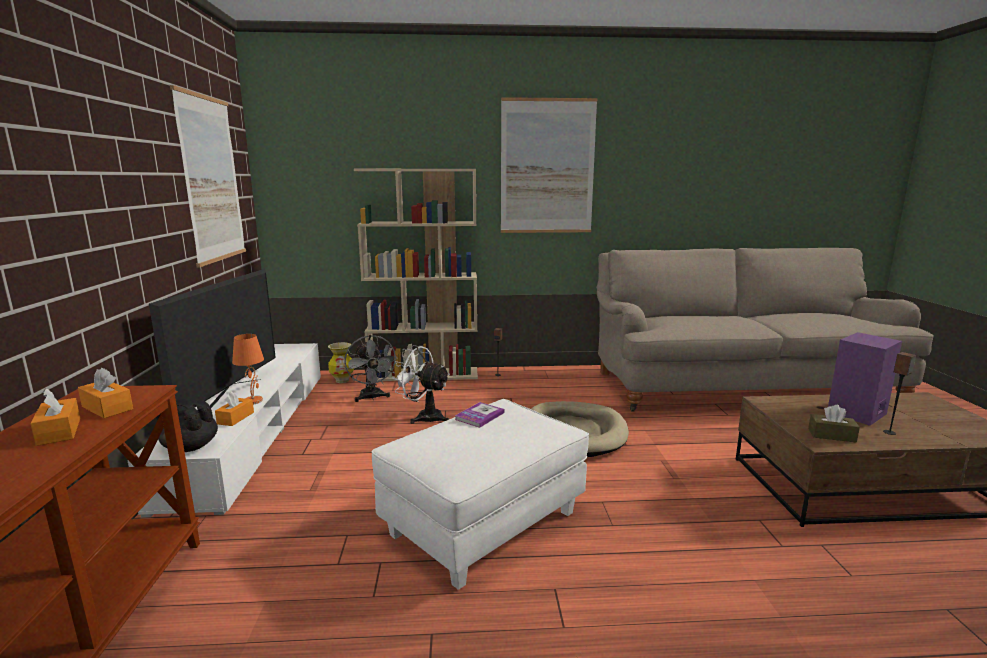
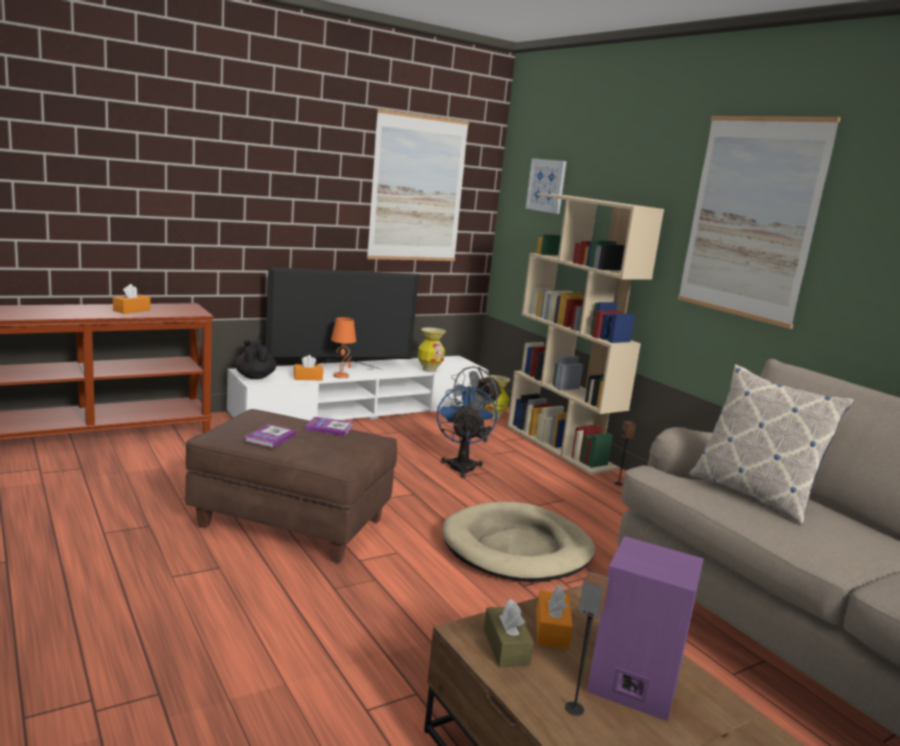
camera: 60 degrees right, 0 degrees up
(107, 408) = (167, 311): orange tissue box -> orange tissue box (551, 629)
(288, 362) = (429, 370): none -> vase
(326, 163) = (546, 185): none -> picture
(424, 417) = (461, 465): white fan -> blue fan
(484, 525) = (291, 524): white ottoman -> brown ottoman
(492, 446) = (270, 437): none -> book
(689, 321) = (753, 495): none -> pillow

